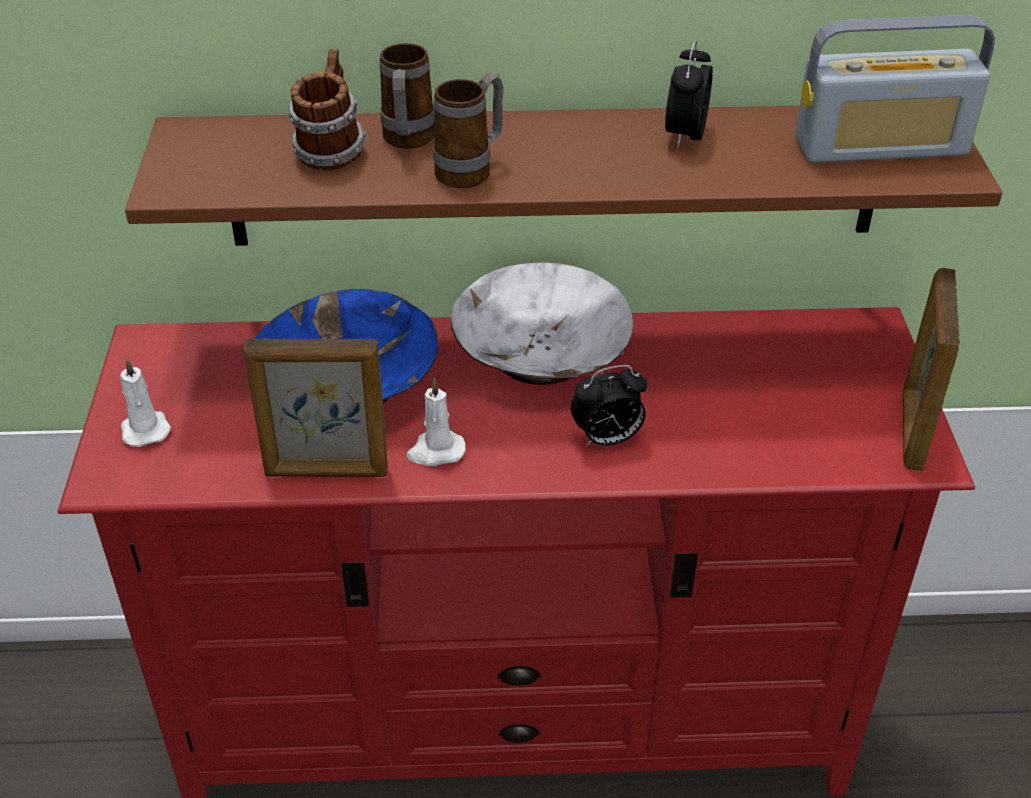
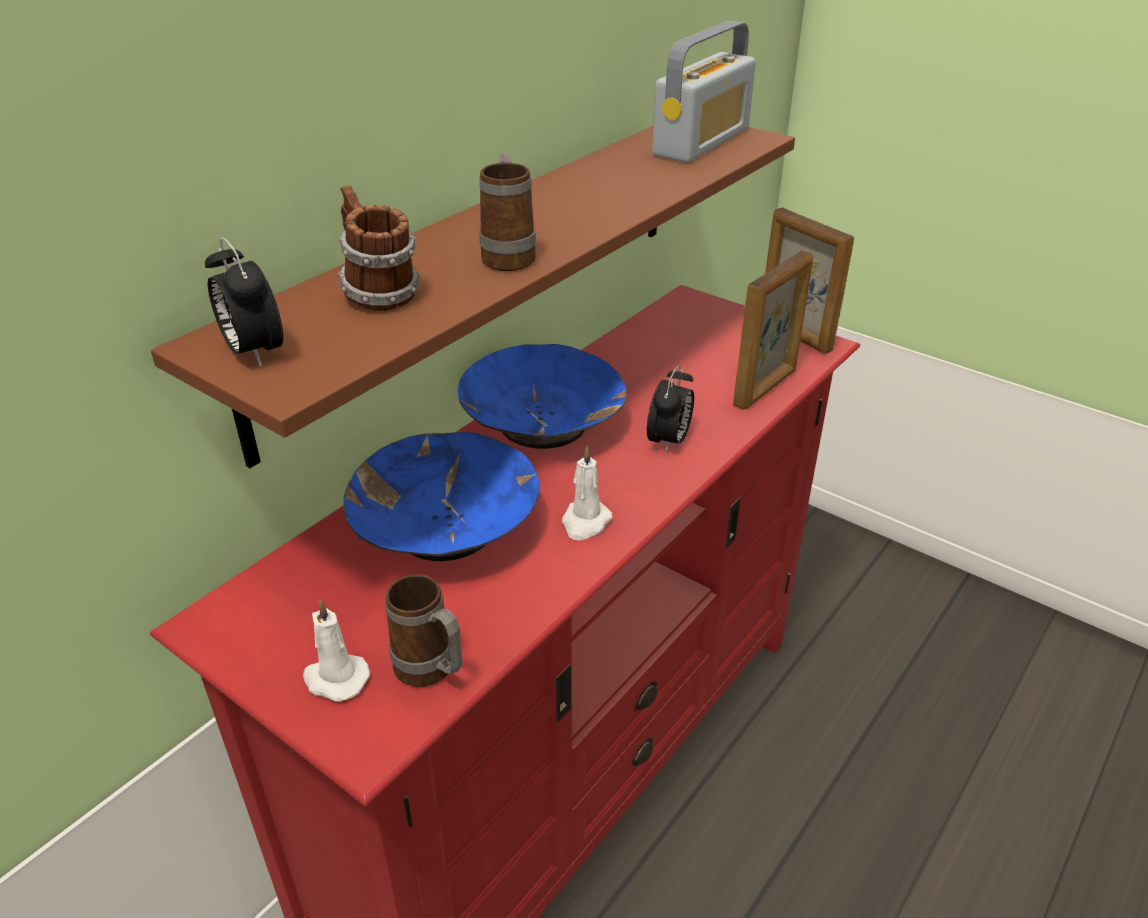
camera: 50 degrees left, 5 degrees down
(326, 472) = (538, 591): picture frame -> picture frame (766, 388)
(407, 142) = (423, 262): mug -> mug (432, 672)
(540, 354) = (543, 424): white bowl -> blue bowl
(685, 136) = (593, 180): alarm clock -> alarm clock (253, 352)

